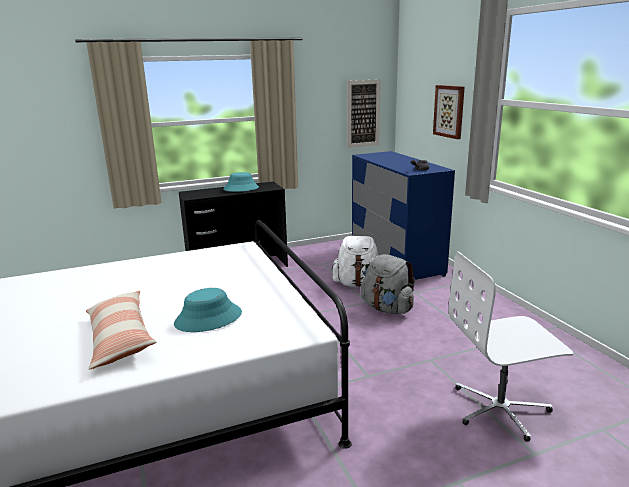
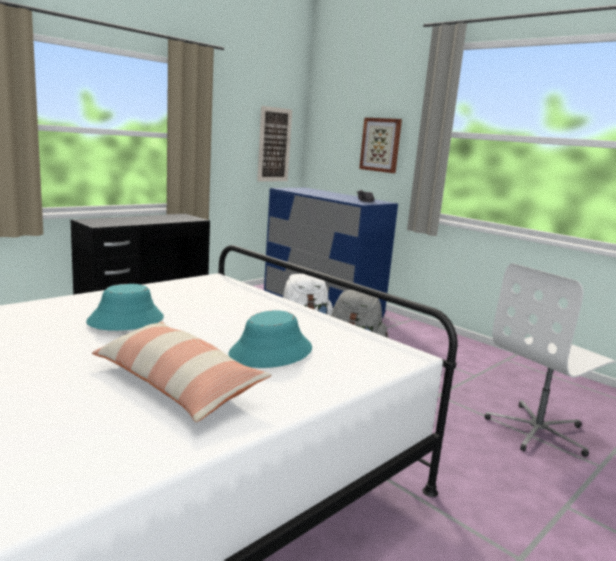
camera: 25 degrees left, 5 degrees down
(241, 188) = (154, 218): turquoise hat -> turquoise hat (126, 320)

